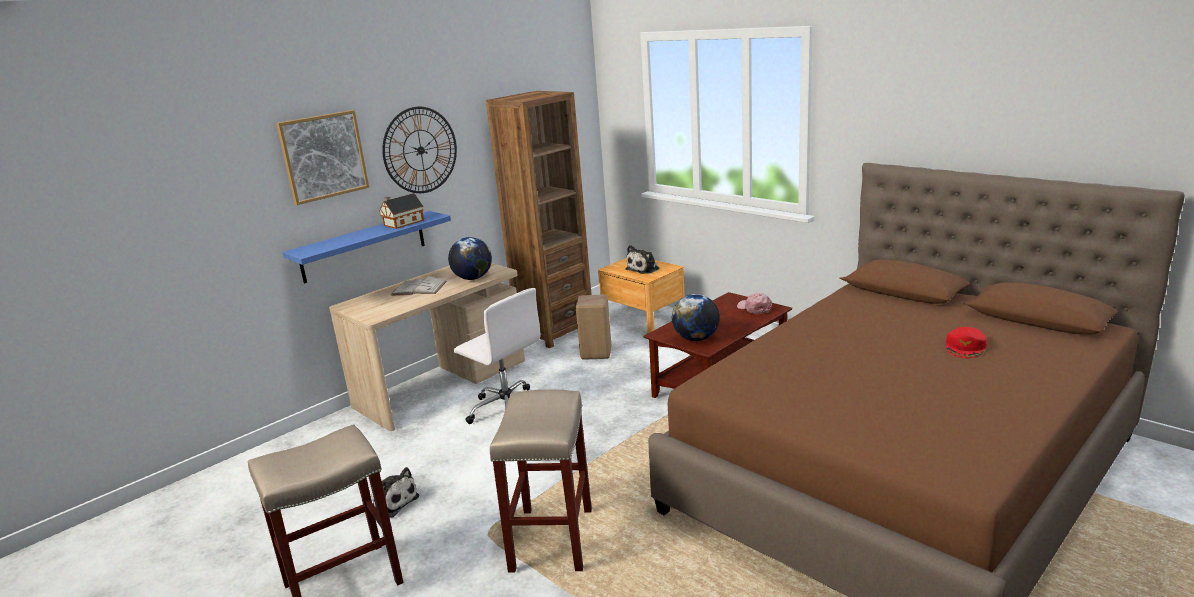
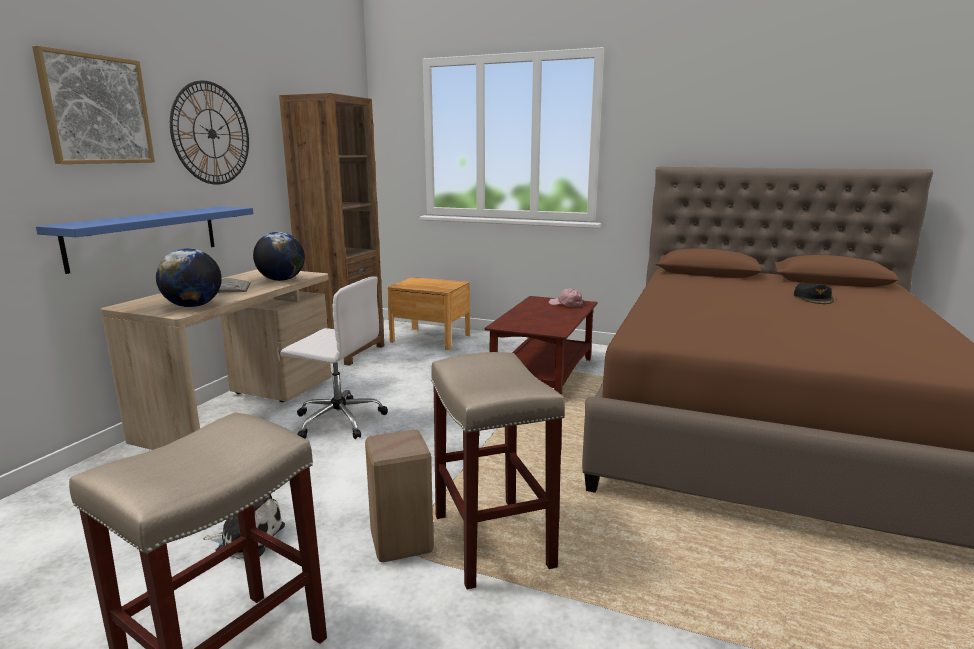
camera: 25 degrees left, 5 degrees down
(402, 223) = (196, 211): toy house -> none
(597, 354) = (404, 365): beige stool -> beige stool (403, 543)
(644, 269) = (434, 284): plush toy -> none
(696, 339) = (539, 326): globe -> globe (193, 306)
(966, 347) = (813, 298): red cap -> black cap

